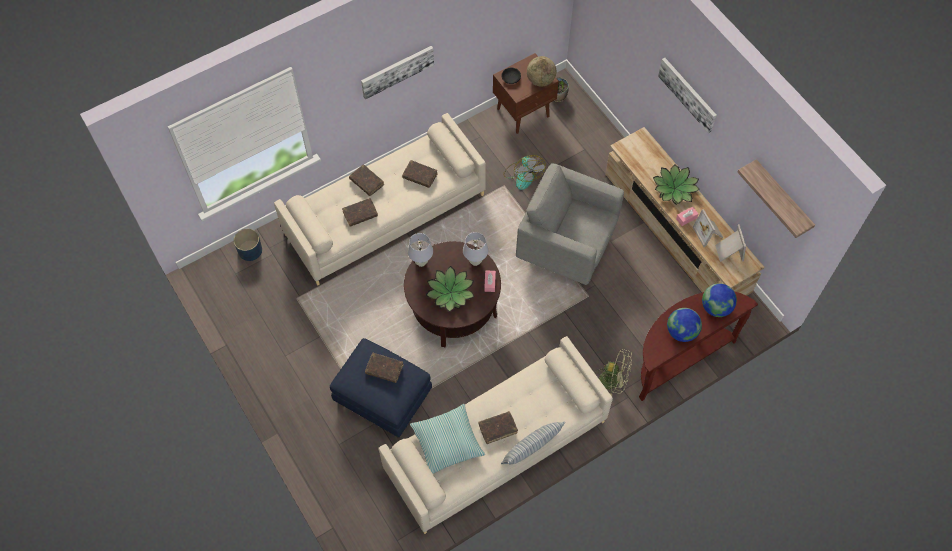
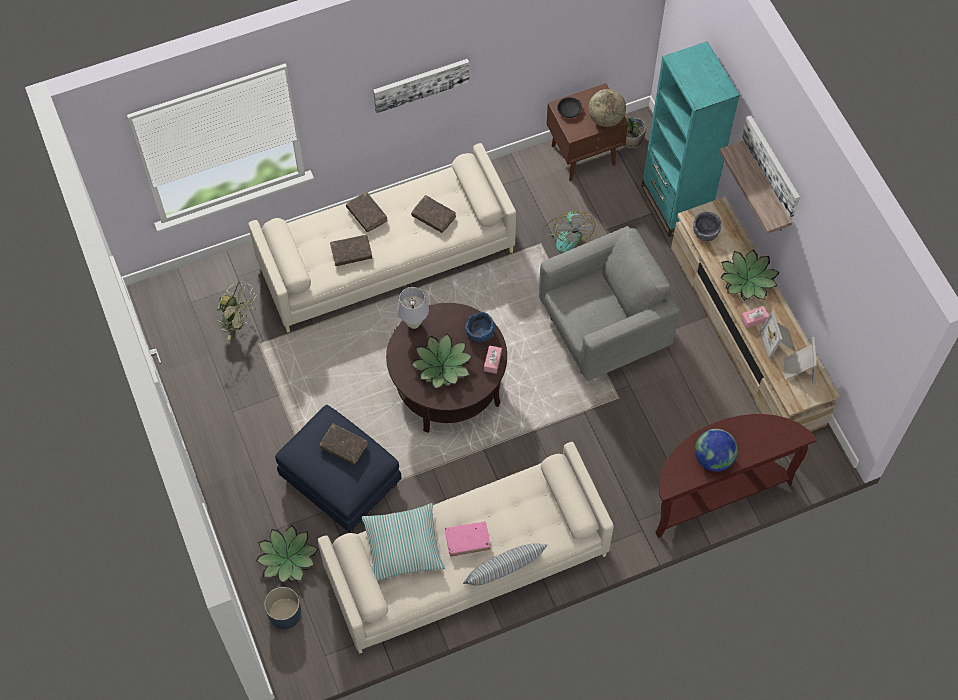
camera: 10 degrees right, 0 degrees up
(250, 250) = (213, 276): blue planter -> blue planter (285, 613)
(351, 466) = (287, 558): none -> potted plant
(475, 261) = (480, 332): white table lamp -> blue bowl
(498, 428) = (467, 540): brown book -> pink book
(566, 245) = (603, 330): grey armchair -> grey armchair turned 120 degrees clockwise
(601, 140) = (675, 204): none -> turquoise bookcase
(613, 381) = (627, 507): green fan -> green fan (238, 322)
(635, 156) = (705, 232): none -> grey bowl
(716, 307) = (763, 435): globe -> none
(782, 198) = (861, 313): shelf -> shelf (765, 189)

